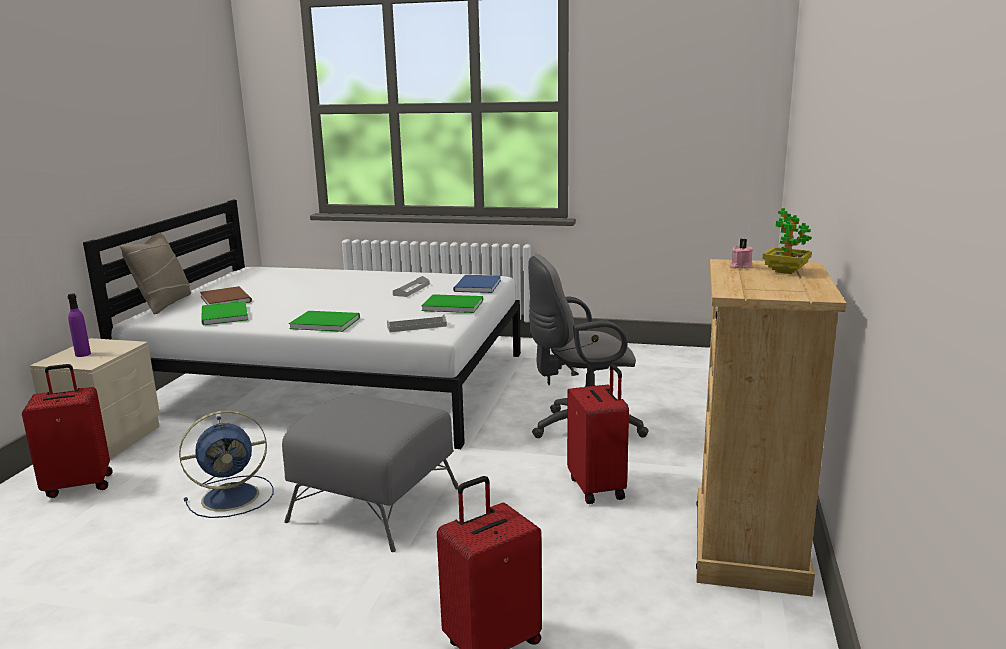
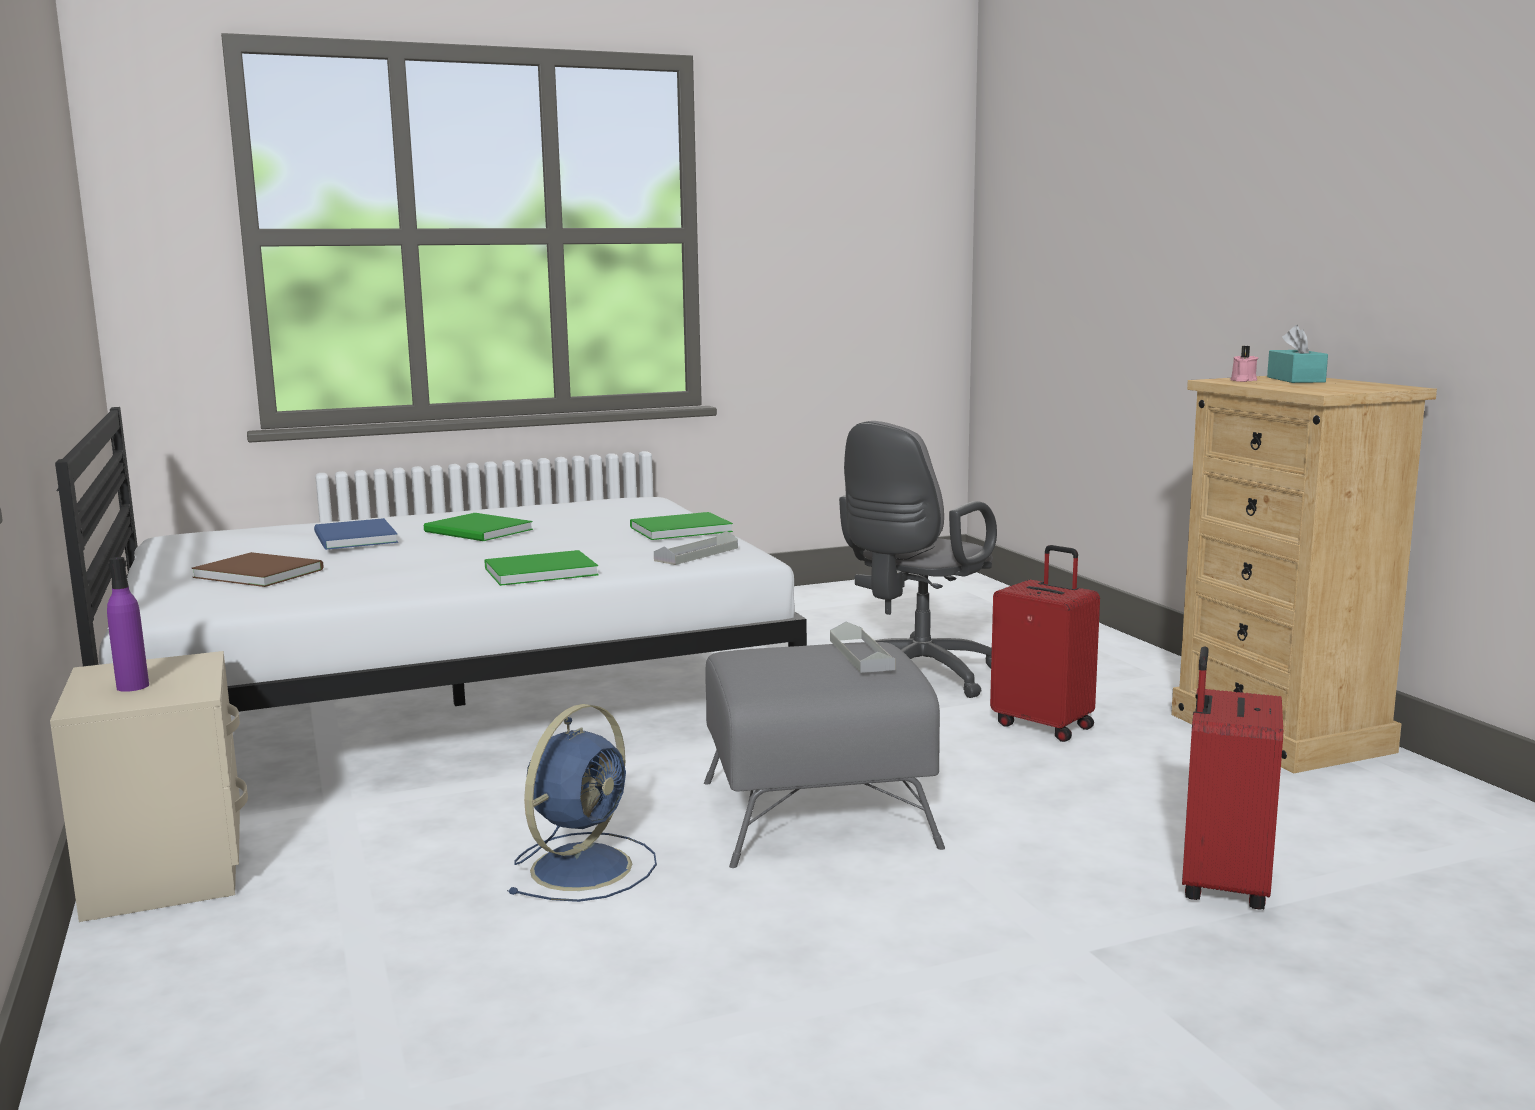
camera: 35 degrees left, 5 degrees down
(79, 485) = (249, 936): red suitcase -> none
(164, 304) = (139, 595): beige pillow -> none
(223, 316) = (325, 590): green book -> green book (478, 531)
(411, 290) = (562, 524): grey tray -> grey tray (861, 654)
(476, 286) = (650, 508): blue book -> blue book (353, 538)
(785, 271) = (1295, 379): potted plant -> turquoise tissue box

